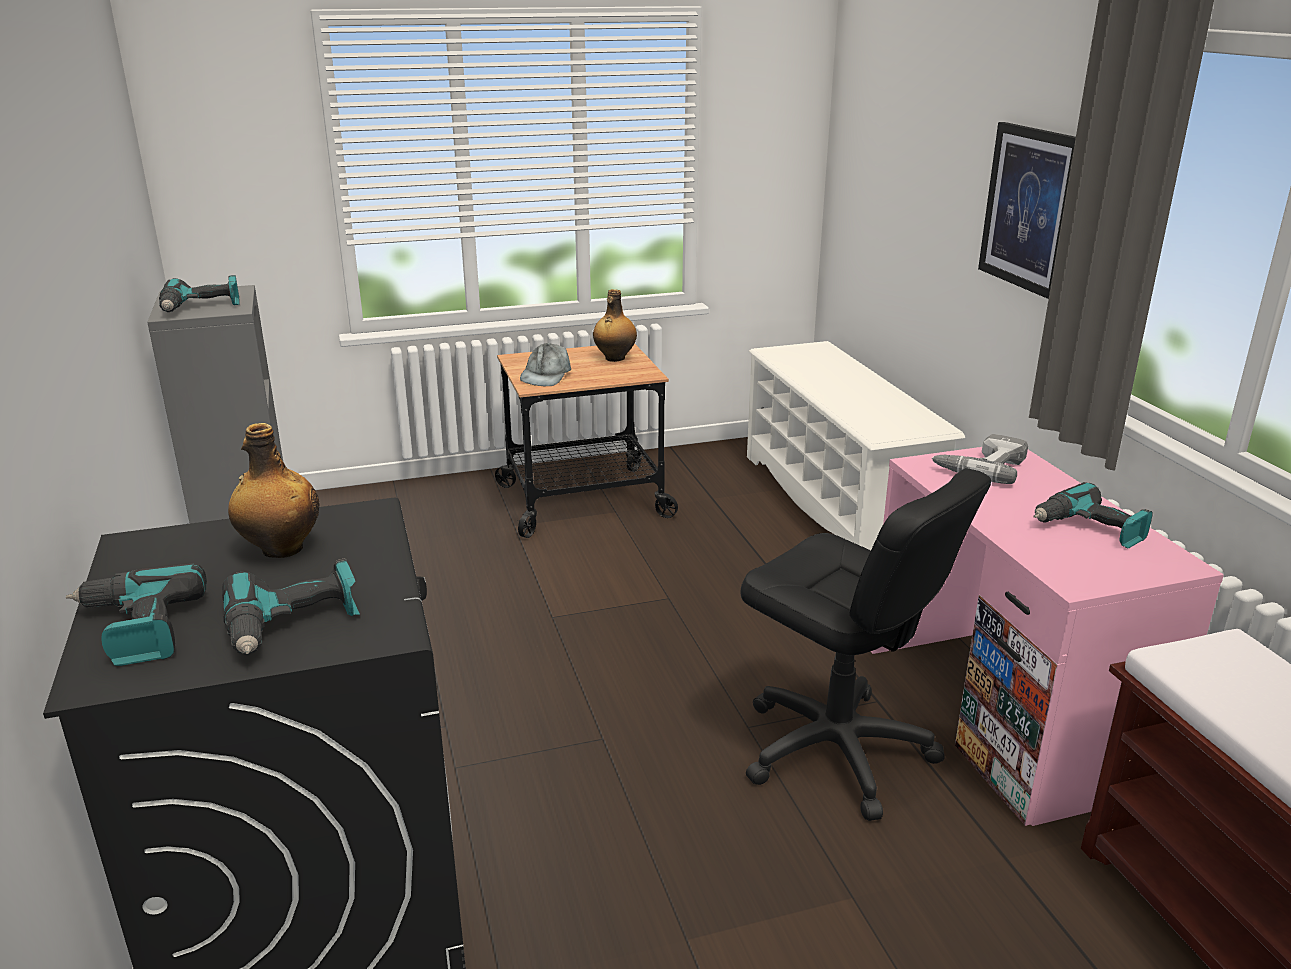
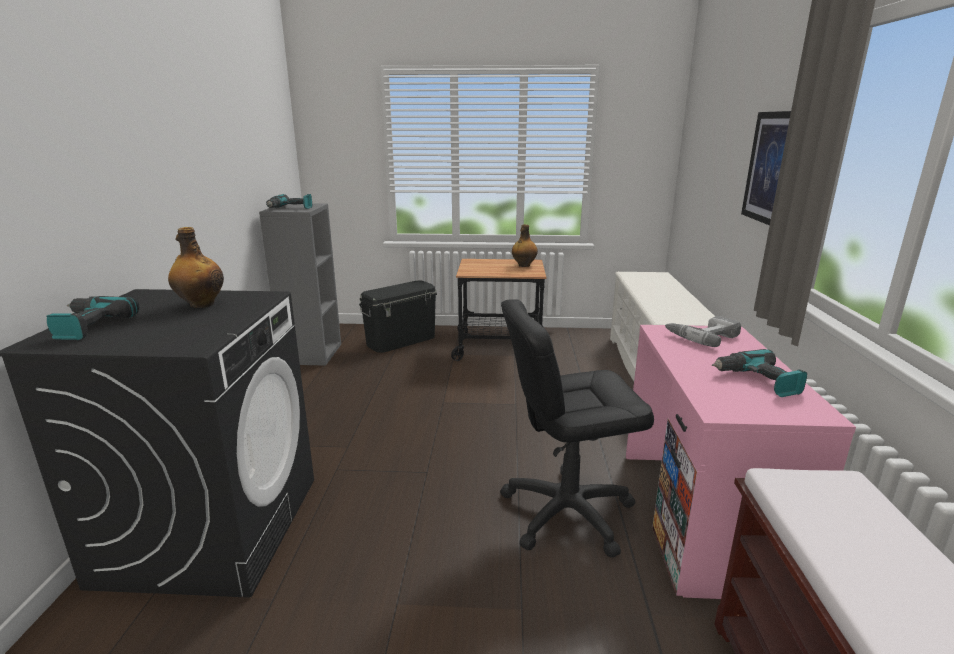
camera: 20 degrees right, 5 degrees down
(293, 624) = (157, 335): power drill -> none
(403, 514) = (401, 340): none -> black storage box
(546, 375) = (478, 269): grey cap -> none
(836, 750) = (566, 512): black office chair -> black office chair turned 105 degrees clockwise

